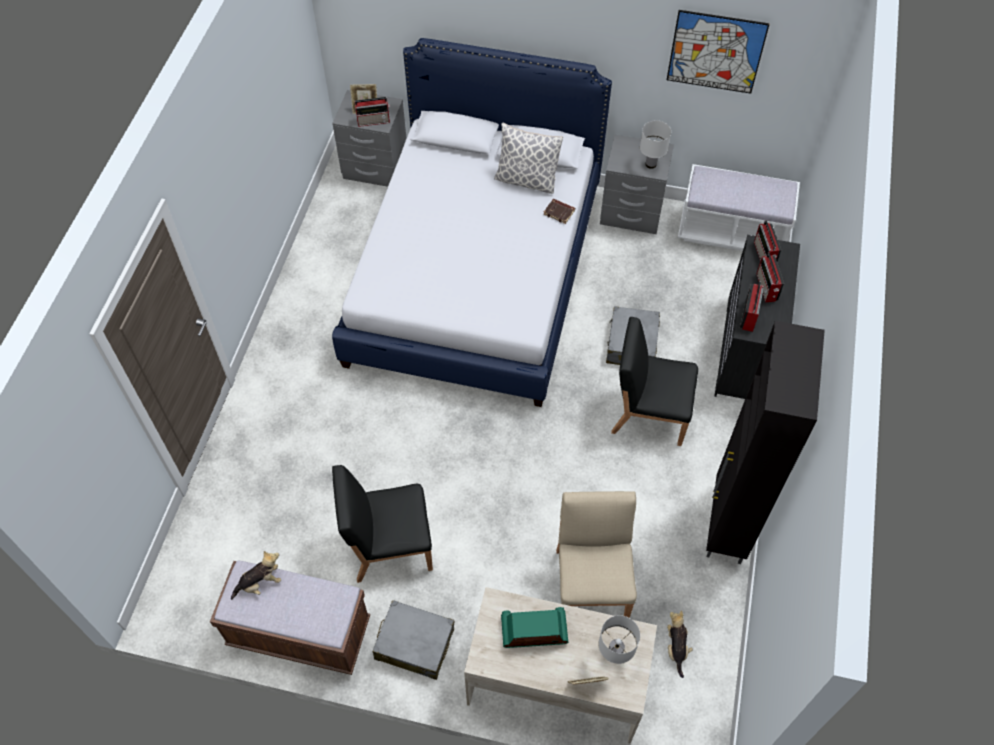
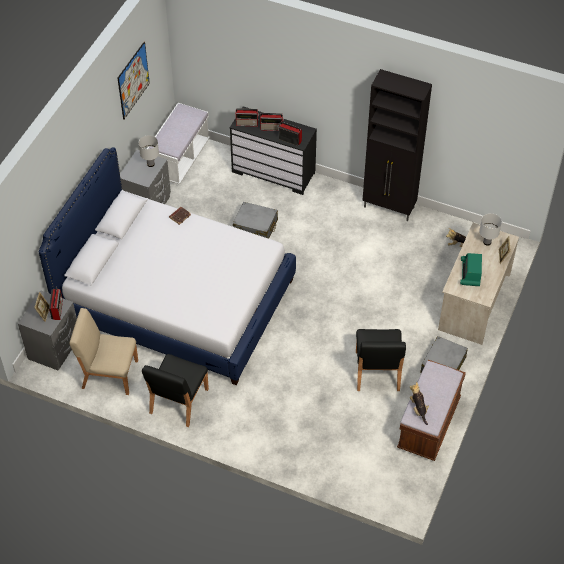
camera: 80 degrees left, 5 degrees down
(526, 180) = (145, 229): pillow -> none
(592, 583) = (416, 275): beige chair -> beige chair (109, 374)
(649, 412) = (308, 228): black chair -> black chair (178, 401)

